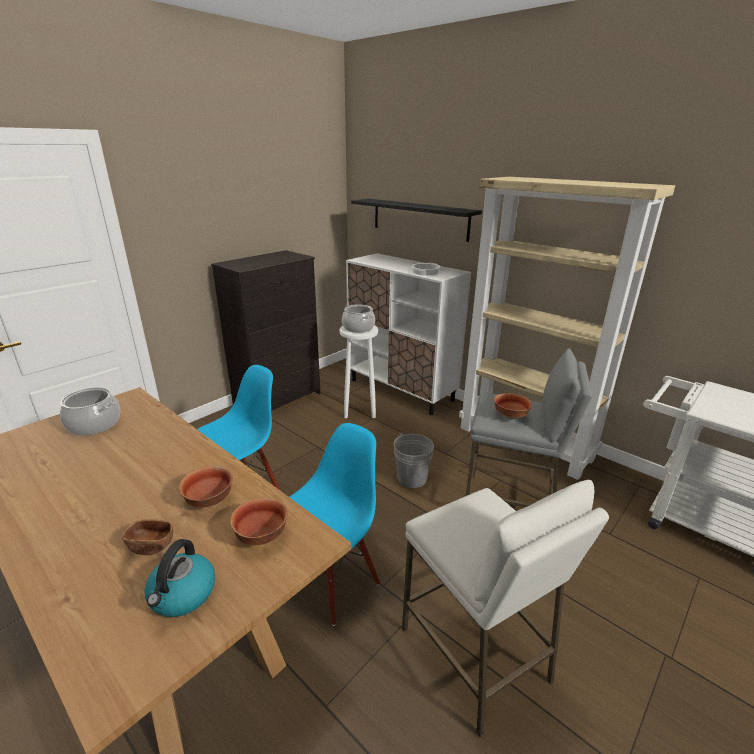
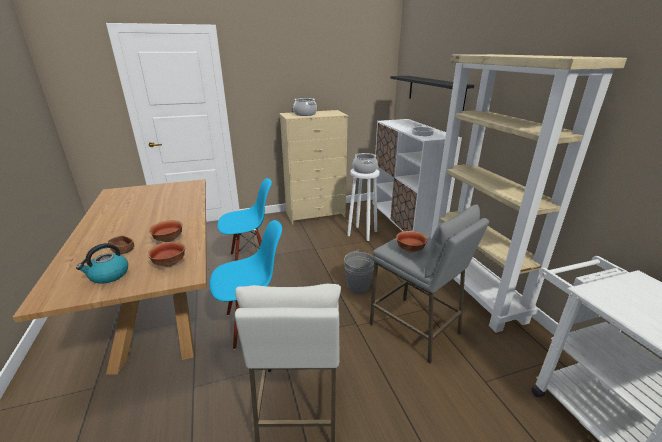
camera: 30 degrees right, 0 degrees up
(95, 424) = (166, 191): cooking pot -> cooking pot (305, 114)
(279, 400) = (316, 214): black dresser -> beige dresser

